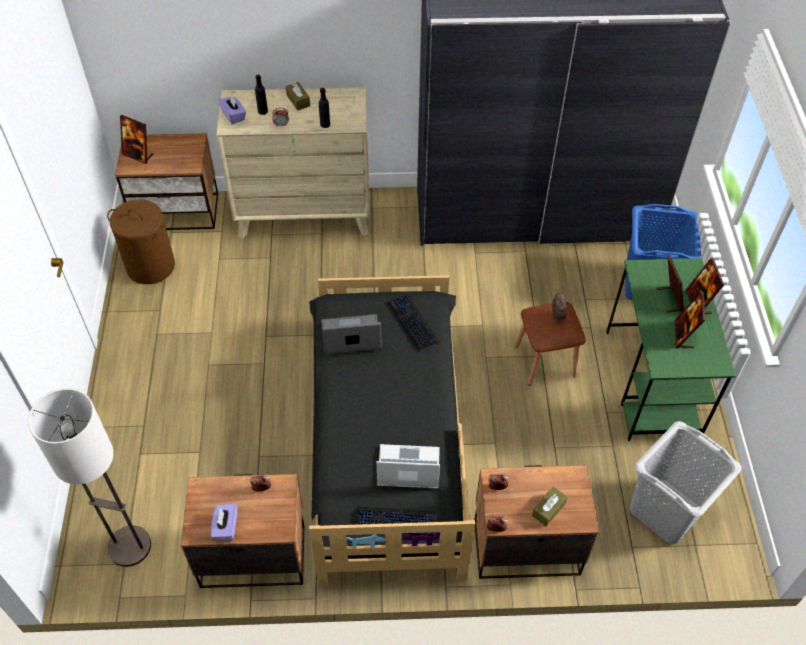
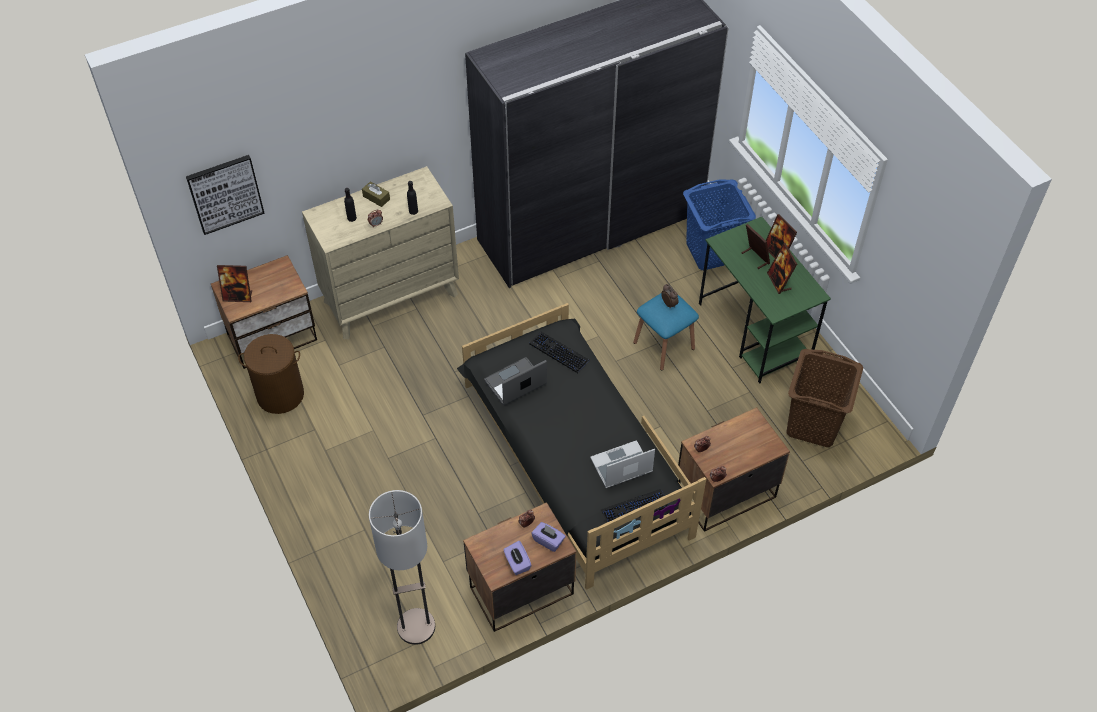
camera: 25 degrees left, 0 degrees up
(139, 41) = (225, 193): none -> picture
(233, 116) = (329, 231): purple tissue box -> purple tissue box (548, 541)
(545, 360) = (664, 345): brown stool -> blue stool
(548, 509) = (746, 450): brown tissue box -> none
(665, 510) = (812, 424): grey laundry basket -> brown laundry basket

